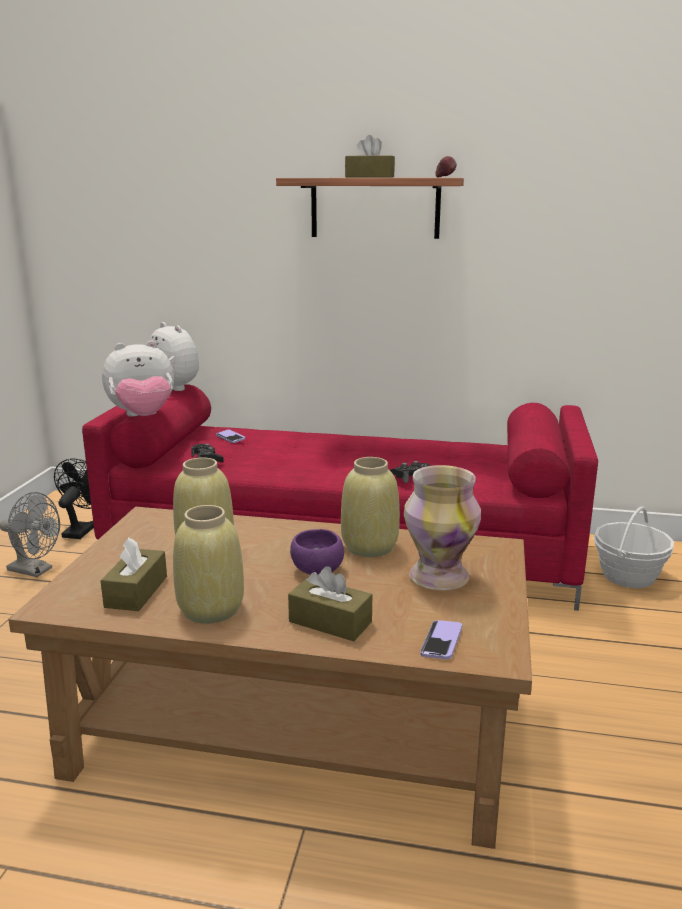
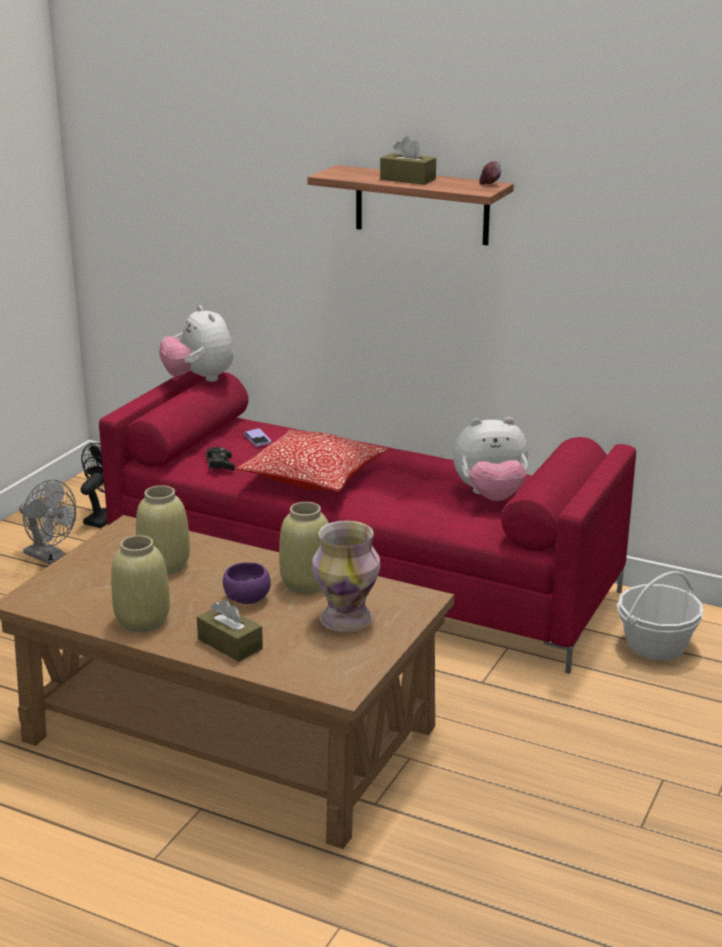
camera: 15 degrees right, 5 degrees up
(136, 592) = (91, 597): brown tissue box -> none
(143, 417) = (159, 415): plush toy -> plush toy (491, 496)
(300, 461) = (313, 477): none -> pillow
(411, 477) = (412, 510): black game controller -> none
(441, 641) = (307, 672): phone -> none

